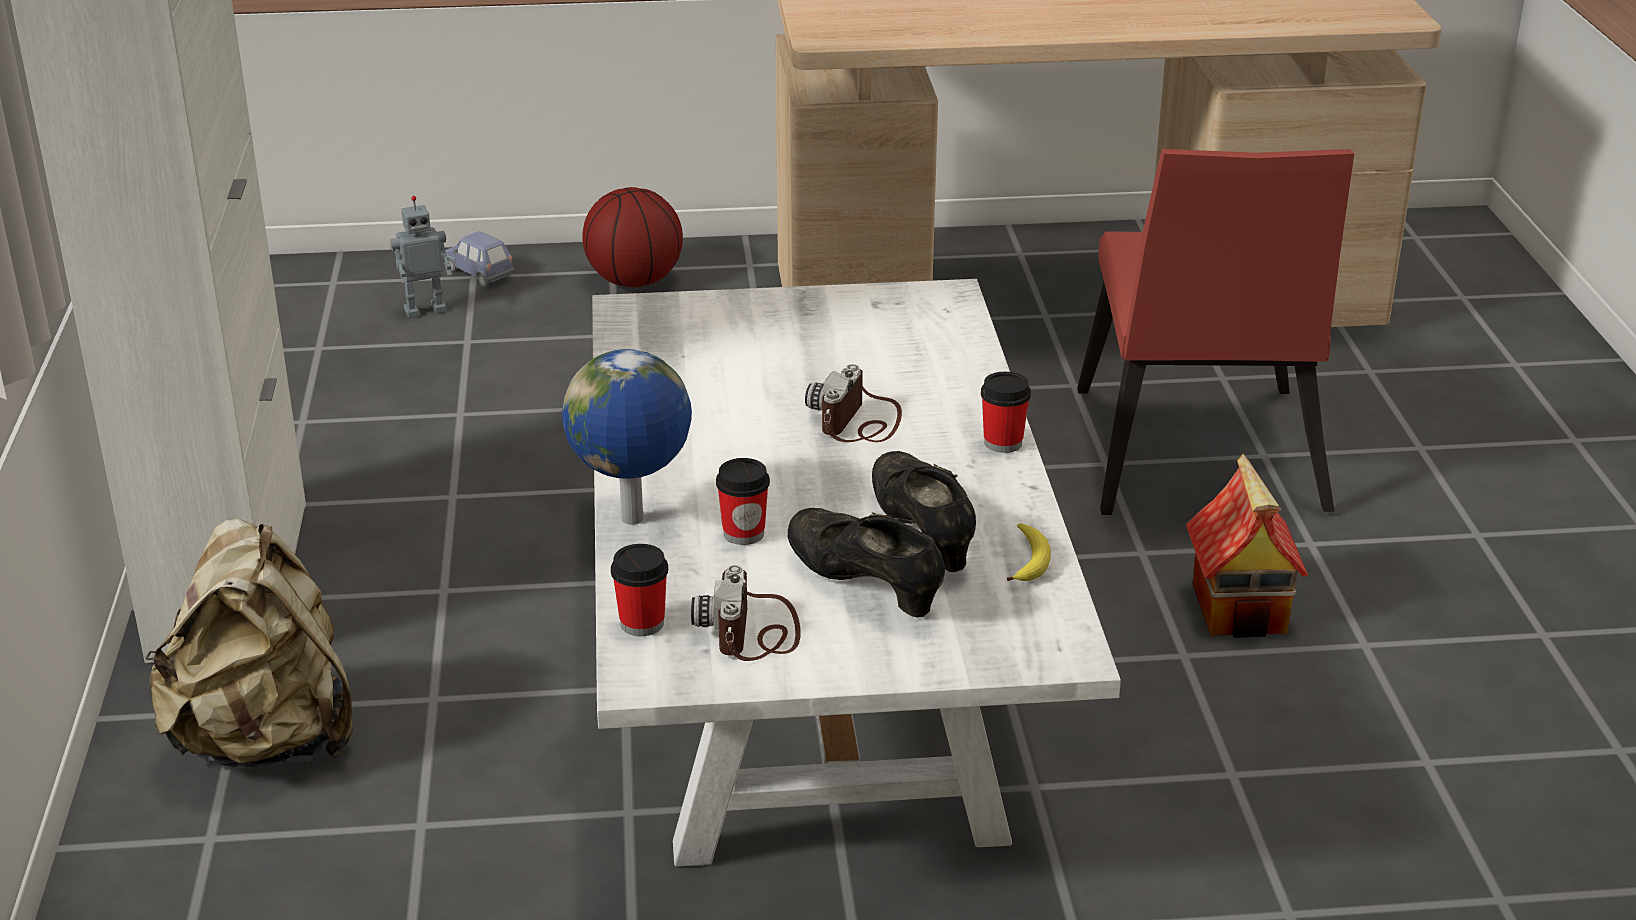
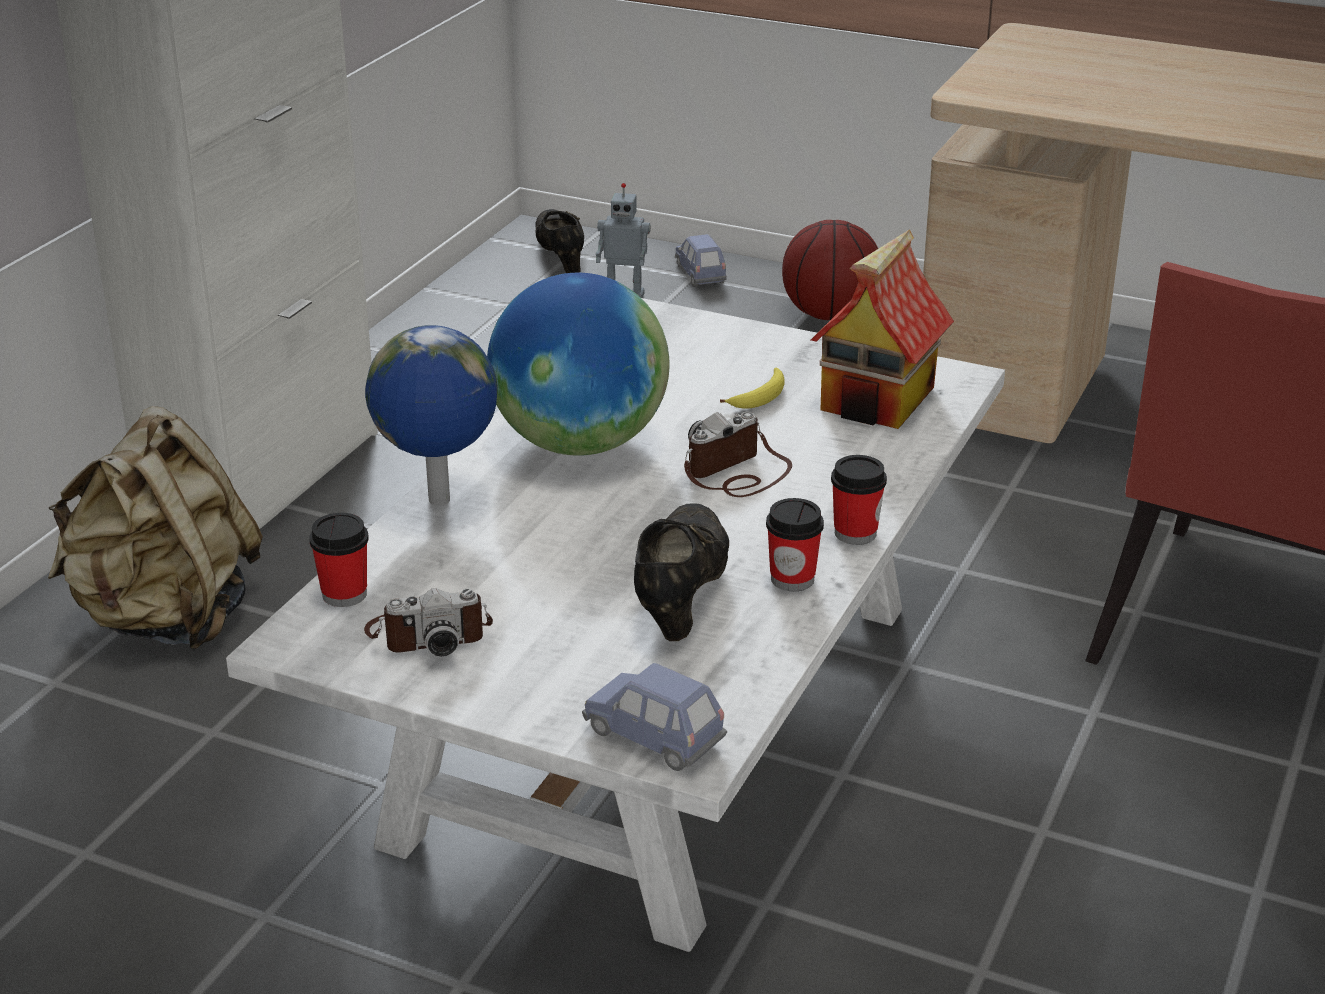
camera: 30 degrees right, 0 degrees up
(699, 435) = (579, 443): none -> globe
(743, 533) = (519, 543): cup -> cup (792, 579)
(753, 631) = (429, 634): camera -> camera turned 135 degrees counterclockwise
(865, 586) = (572, 627): black shoe -> black shoe (560, 257)
(1023, 649) = (654, 737): none -> blue toy car
(1029, 561) = (754, 654): banana -> banana (760, 396)
(1241, 609) = (1150, 806): toy house -> toy house (879, 400)

